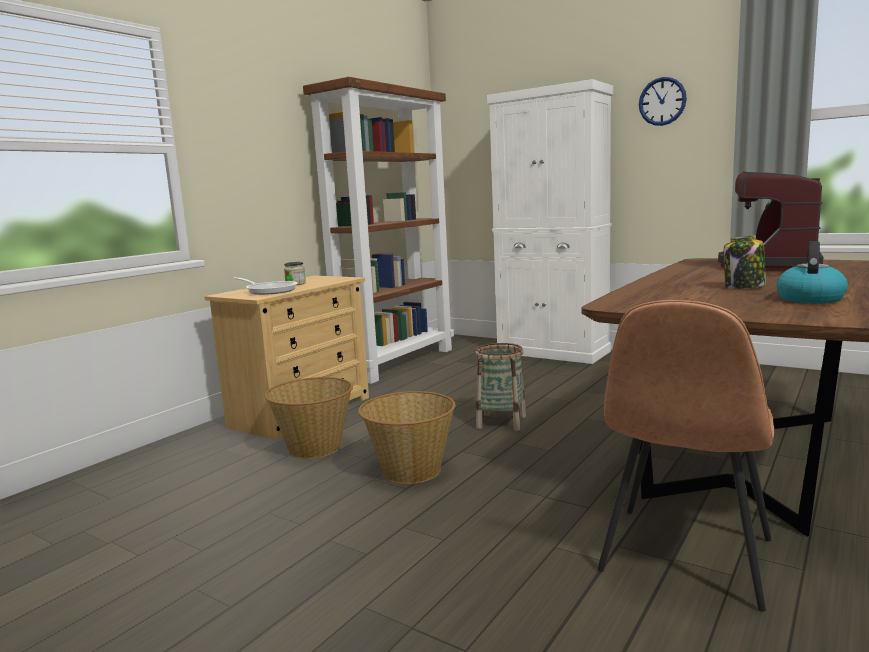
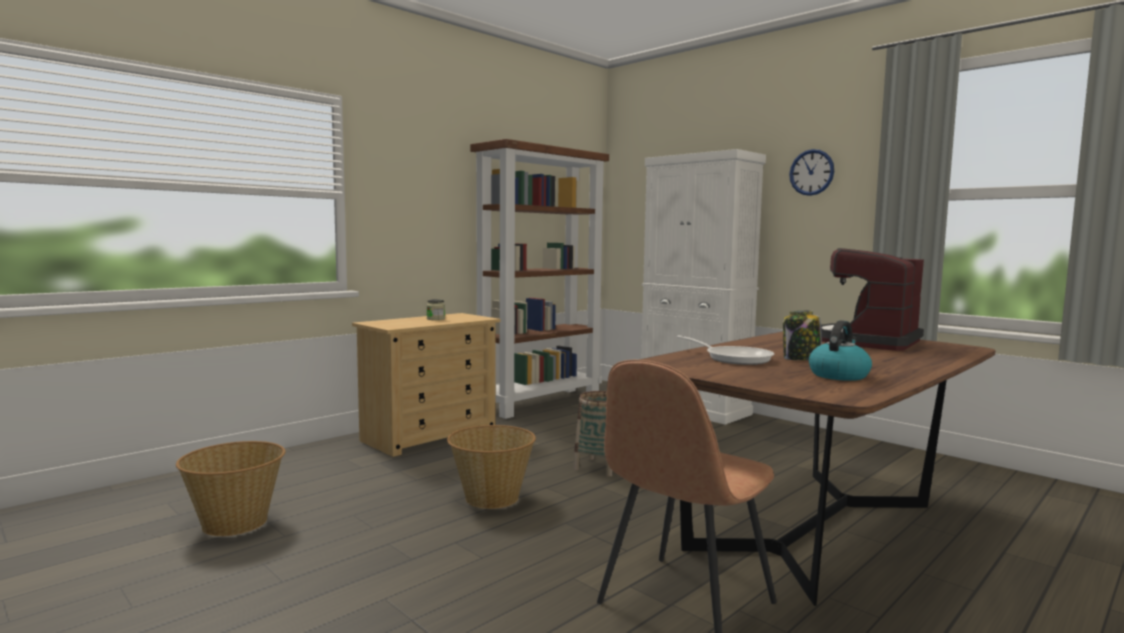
camera: 10 degrees right, 5 degrees down
(269, 290) = (407, 323): frying pan -> frying pan (733, 358)
(314, 447) = (422, 467): basket -> basket (235, 522)

